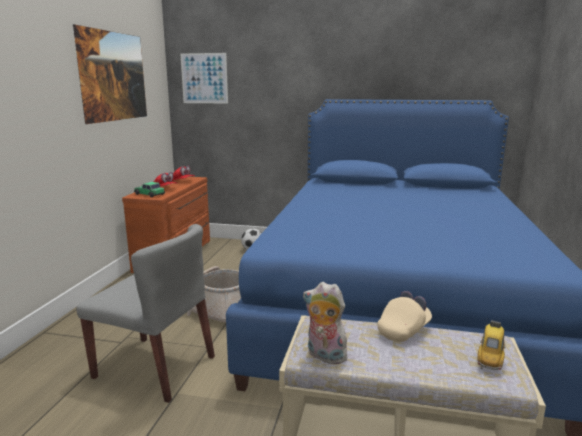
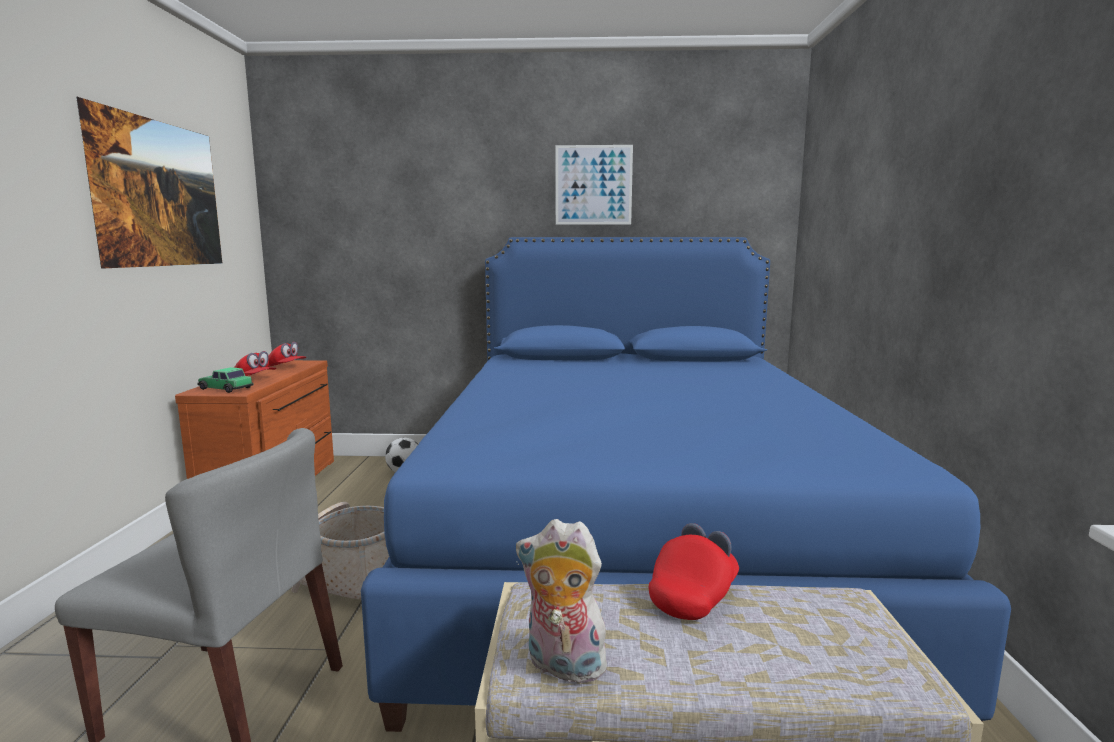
camera: 10 degrees left, 5 degrees down
(204, 78) = (319, 207): picture -> picture (593, 185)
(404, 330) = (694, 595): beige cap -> red cap
(490, 357) = (857, 635): toy car -> none

